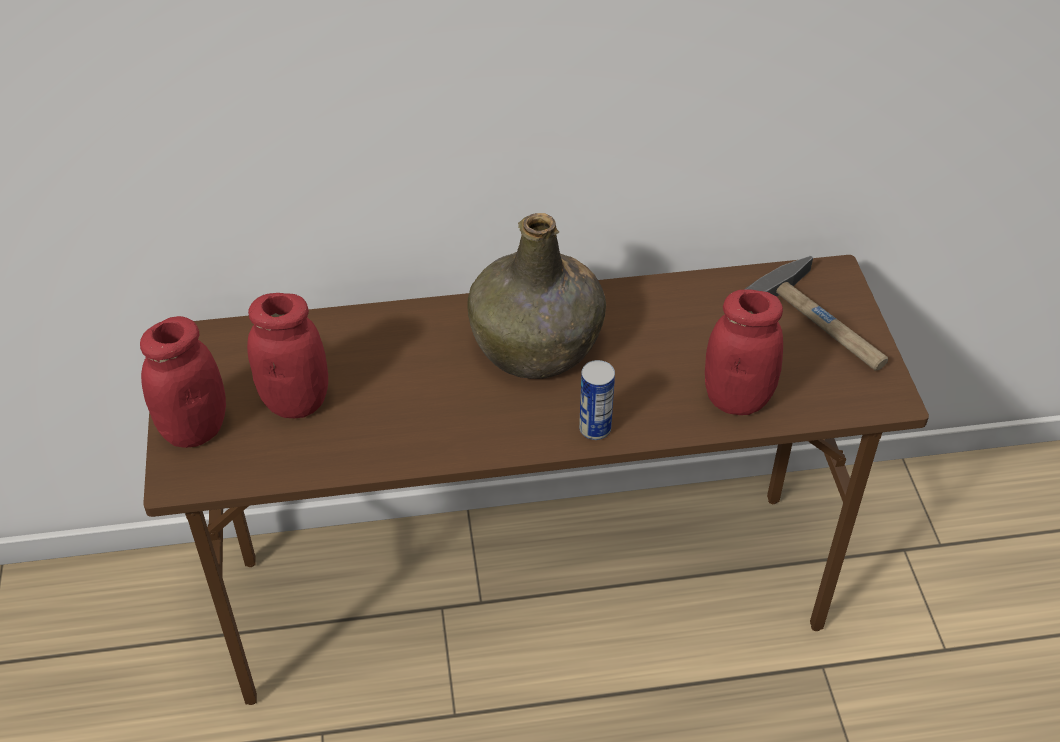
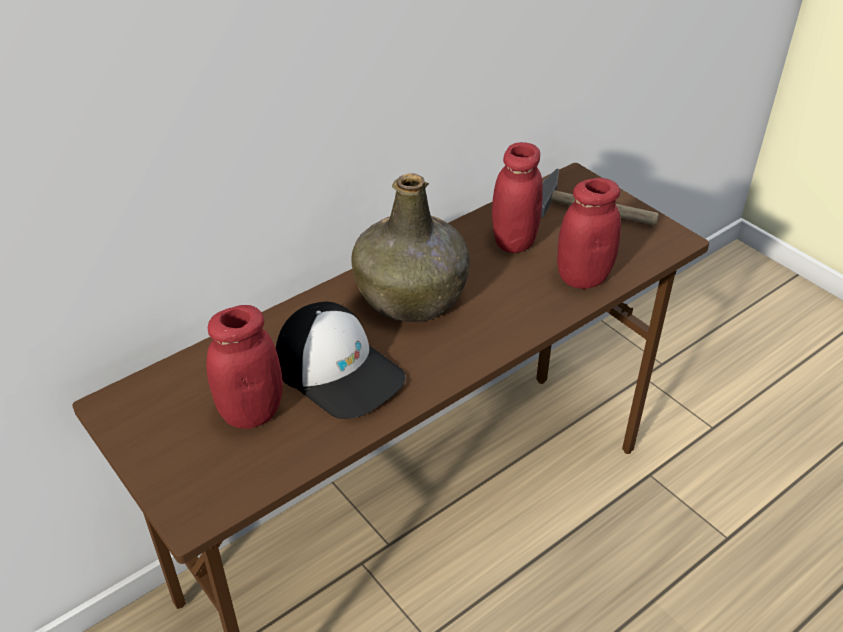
camera: 30 degrees left, 5 degrees down
(194, 429) = (176, 471): red jar -> red jar (514, 241)
(405, 395) = (339, 370): none -> cap
(595, 429) = (504, 336): can -> none

